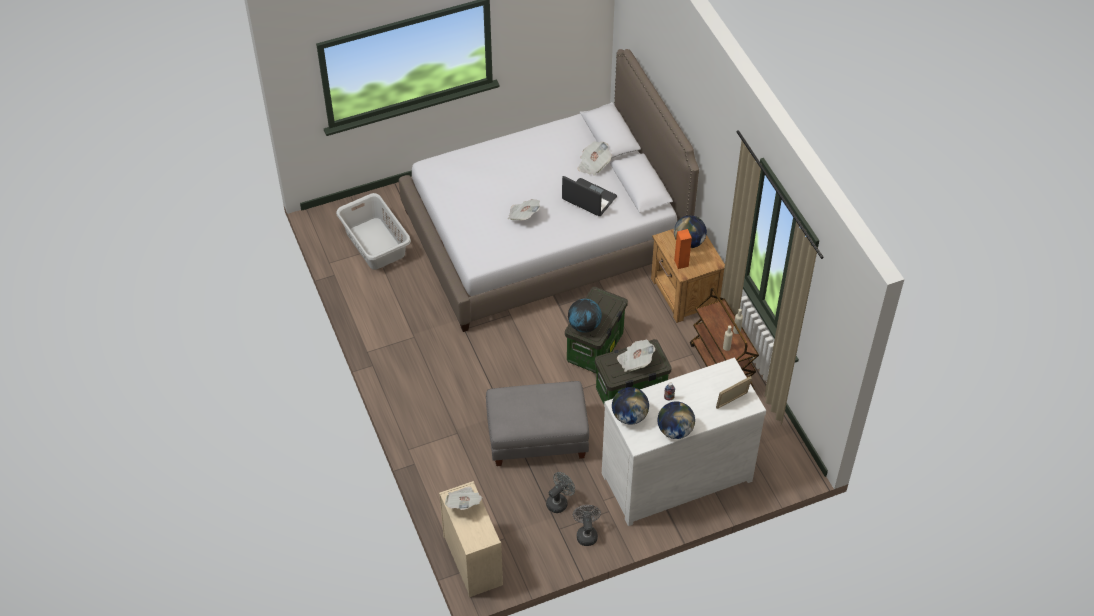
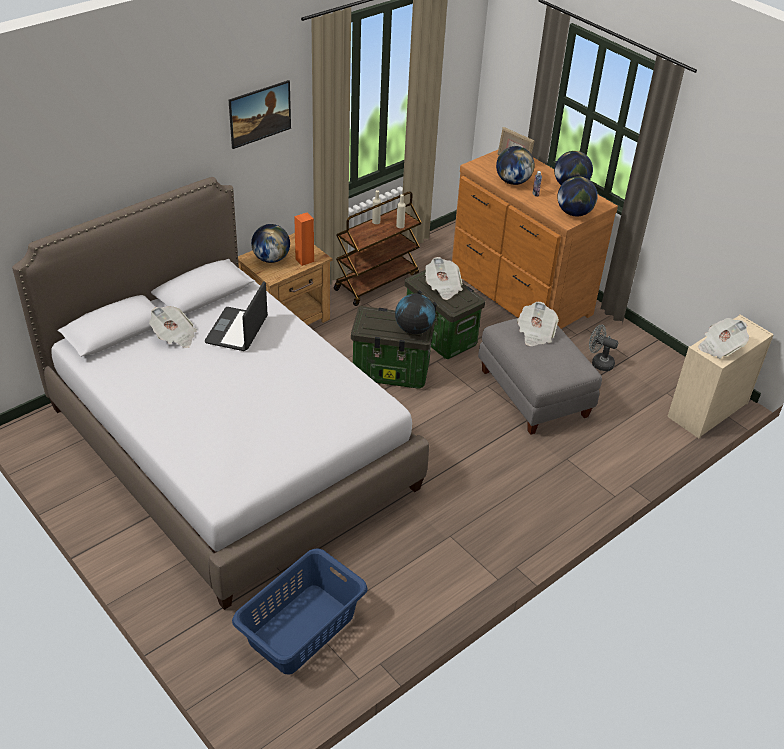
camera: 110 degrees left, 10 degrees down
(375, 244) = (302, 629): grey laundry basket -> blue laundry basket
(523, 215) = (286, 381): newspaper -> newspaper (535, 333)
(586, 533) = (620, 339): grey fan -> none
(675, 475) = (519, 294): white dresser -> brown dresser
(694, 387) = (513, 181): none -> globe
(724, 166) = (260, 126): none -> picture

